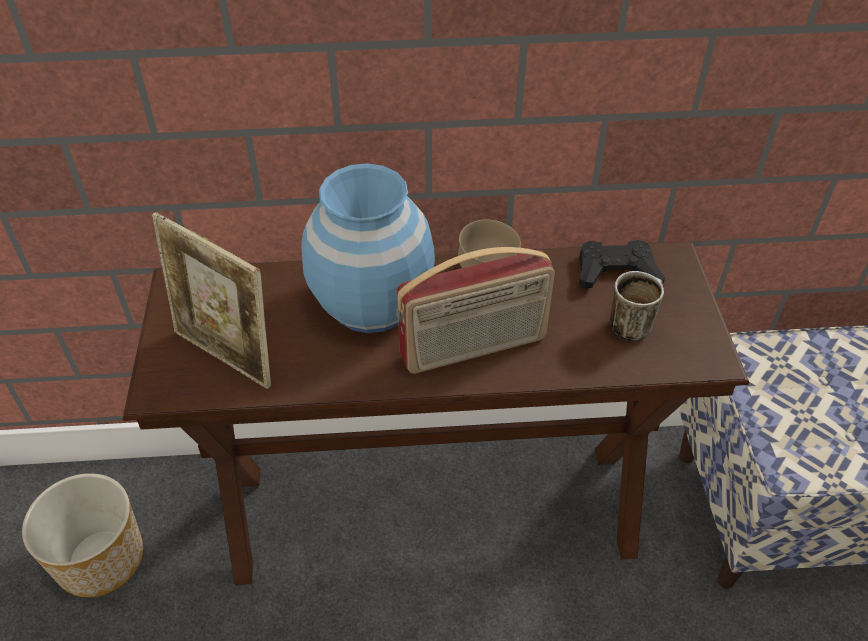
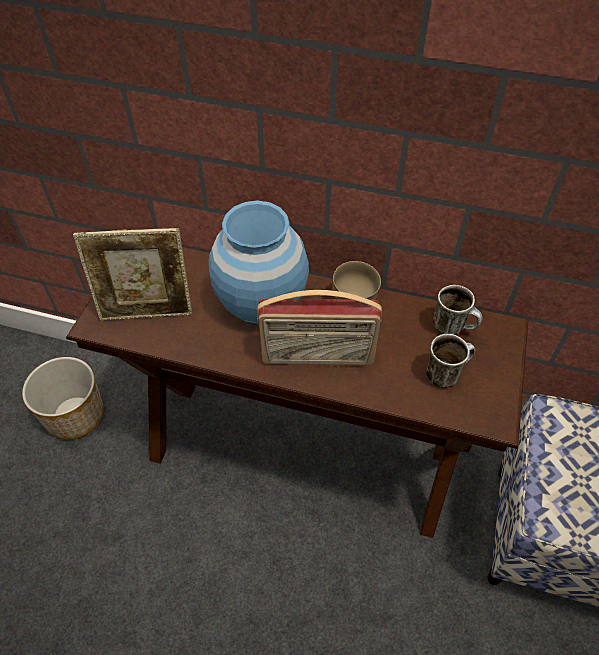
camera: 20 degrees right, 5 degrees up
(227, 356) = (148, 313): picture frame -> picture frame turned 60 degrees counterclockwise
(616, 272) = (453, 327): black game controller -> mug

